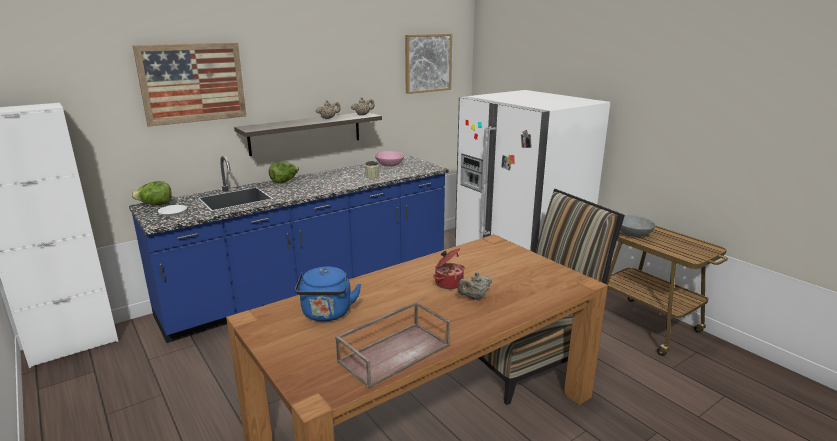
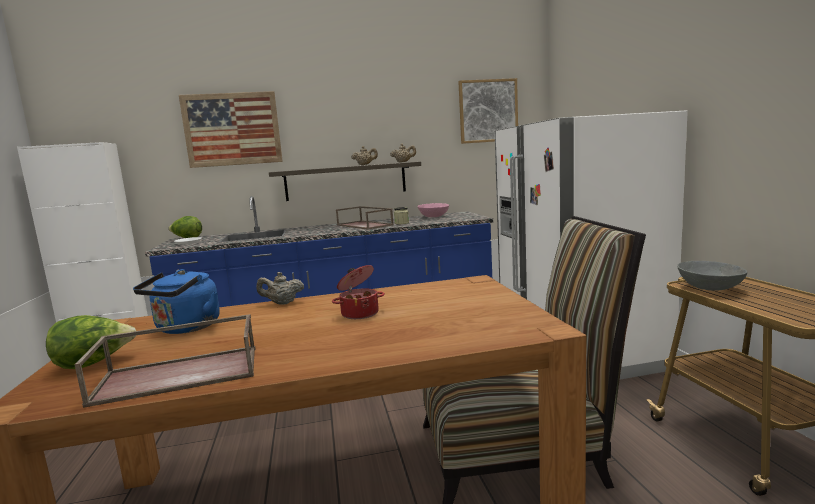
camera: 25 degrees right, 10 degrees down
(284, 181) = (315, 226): lettuce -> lettuce (94, 363)
(338, 179) = (365, 225): none -> brown tray
(474, 298) = (367, 330): beige teapot -> beige teapot (282, 303)

